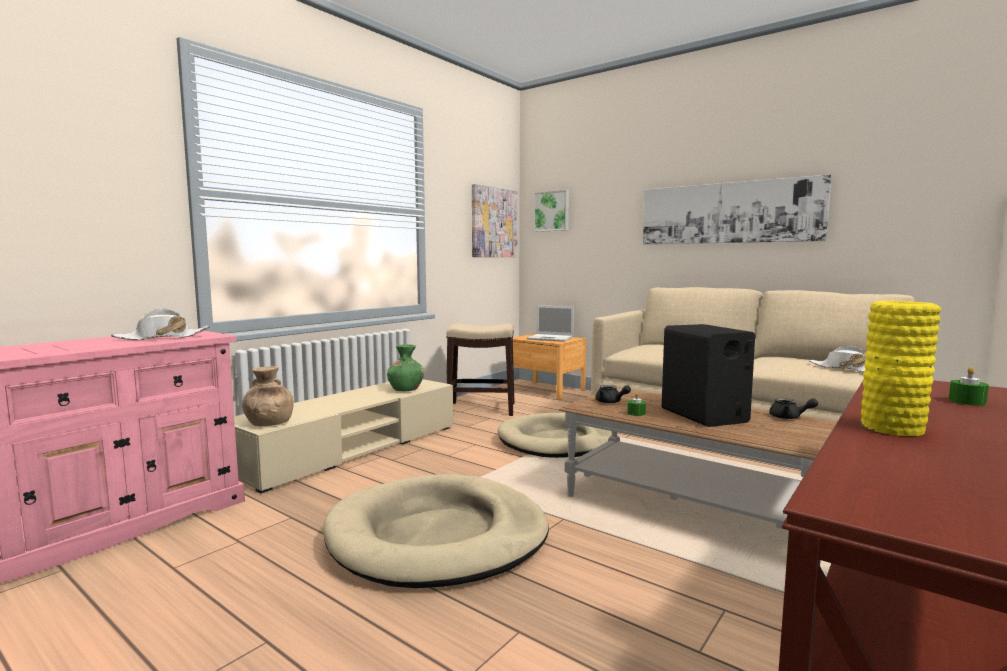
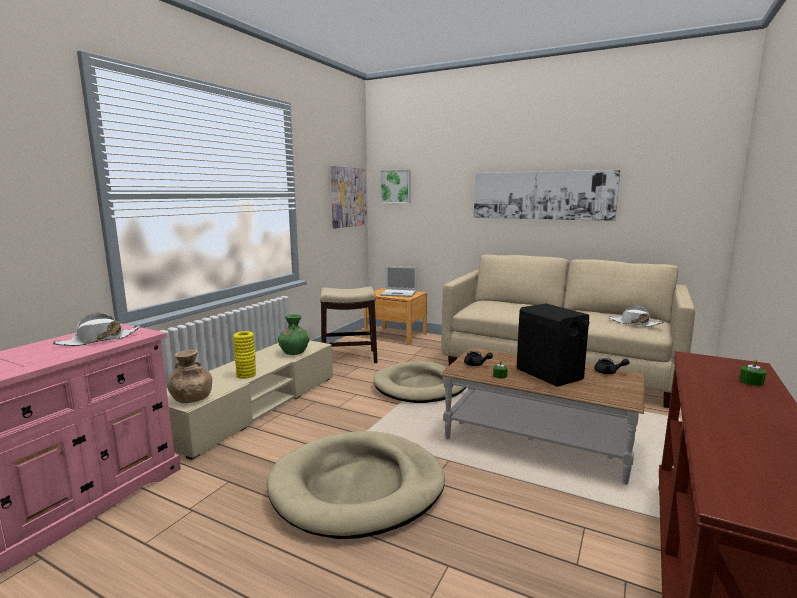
camera: 10 degrees left, 5 degrees up
(892, 428) = (721, 417): yellow vase -> yellow vase (246, 375)

